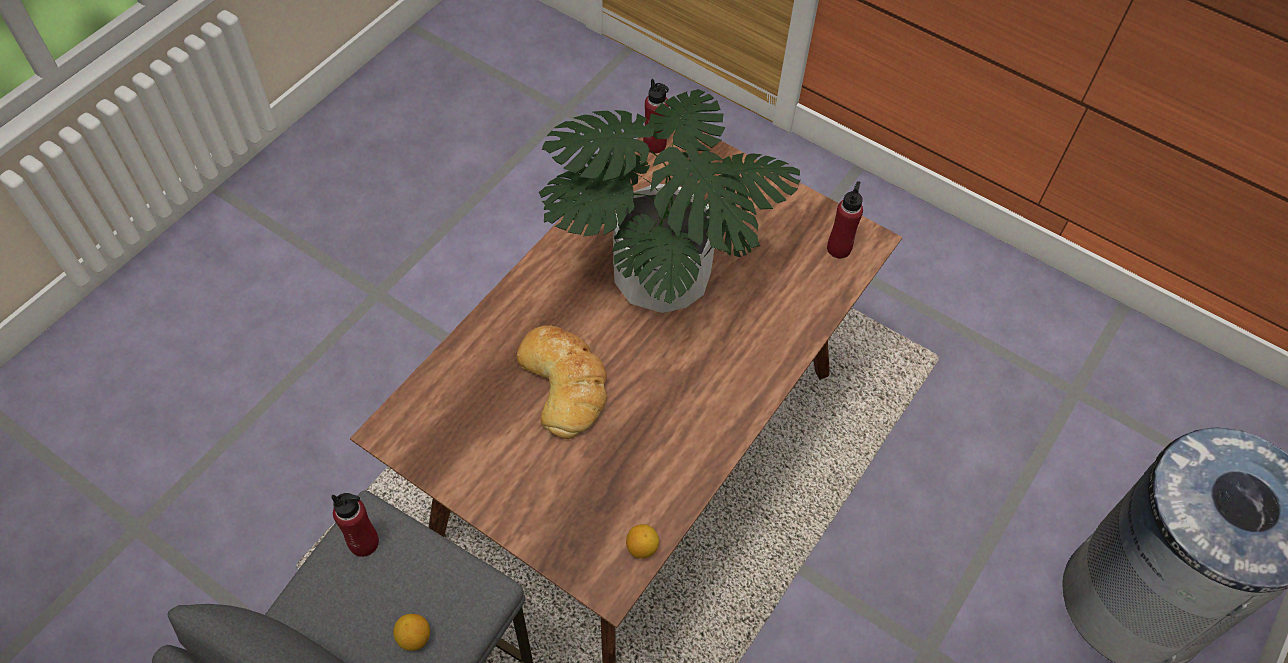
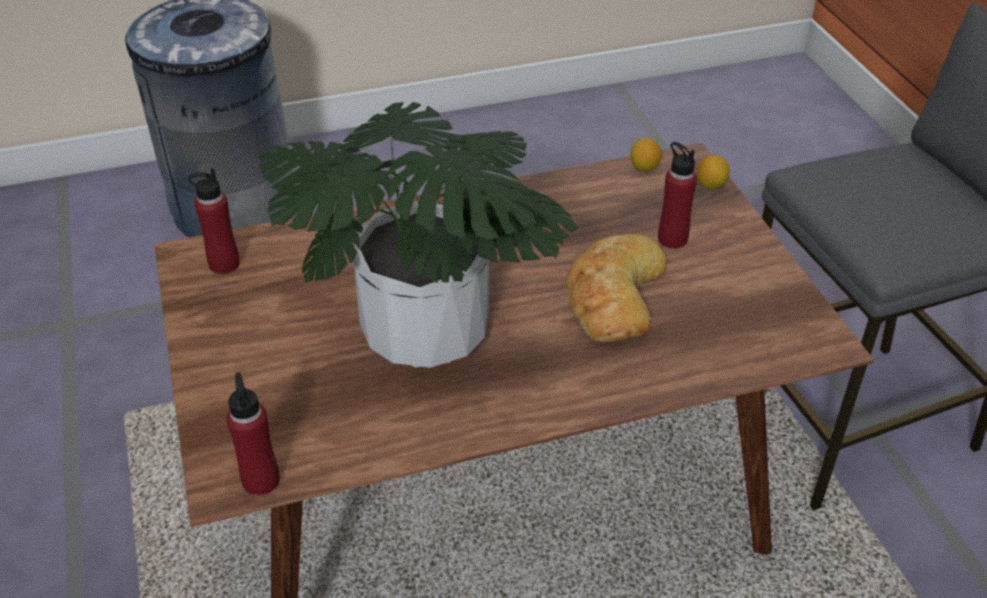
camera: 140 degrees left, 15 degrees down
(364, 542) = (899, 242): red bottle -> red bottle (672, 239)
(414, 638) = (880, 172): lemon -> lemon (711, 185)

